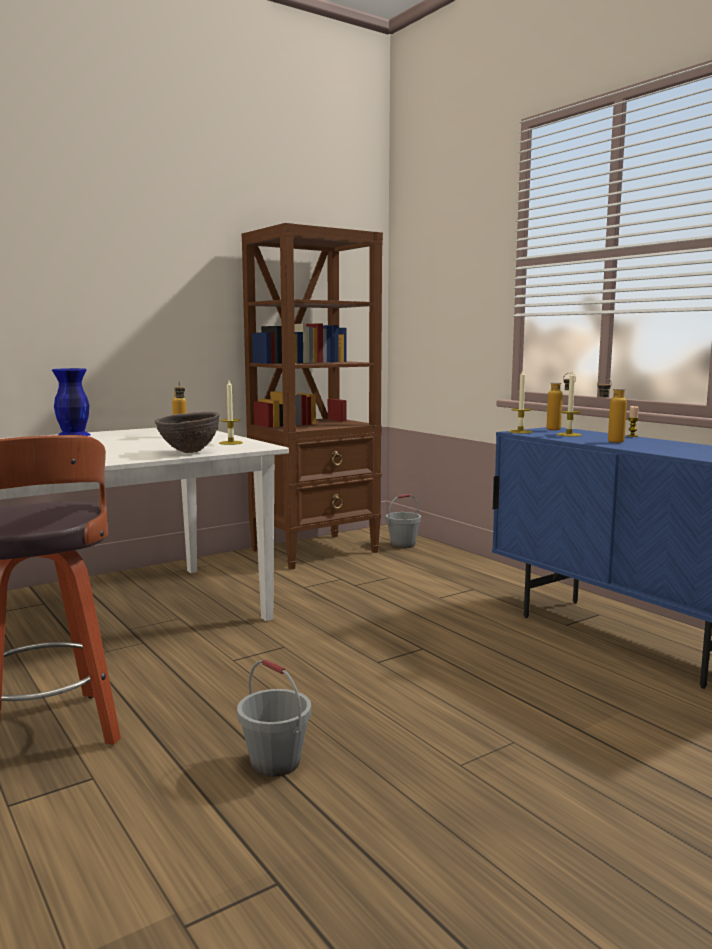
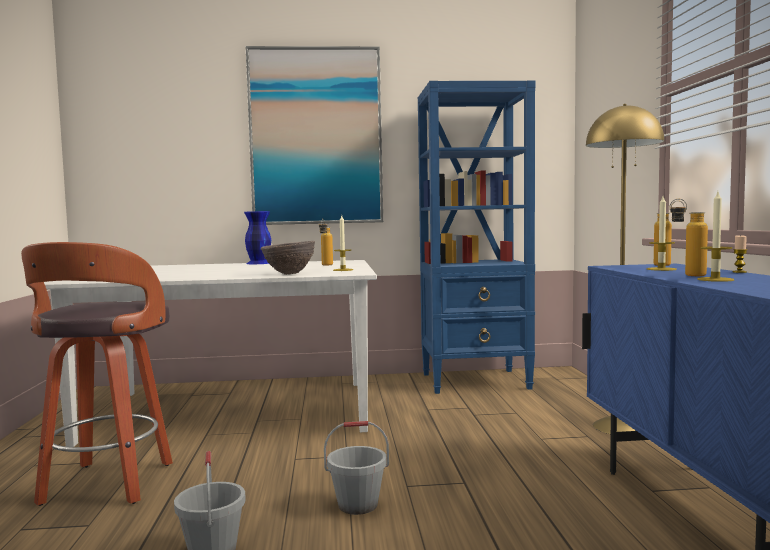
camera: 30 degrees right, 5 degrees down
(123, 272) = (316, 136): none -> picture
(316, 551) = (476, 381): brown bookcase -> blue bookcase
(403, 545) = (565, 385): grey bucket -> grey bucket (358, 505)
(488, 576) = (620, 427): none -> yellow floor lamp
(520, 432) = (613, 266): candle -> candle (715, 279)

